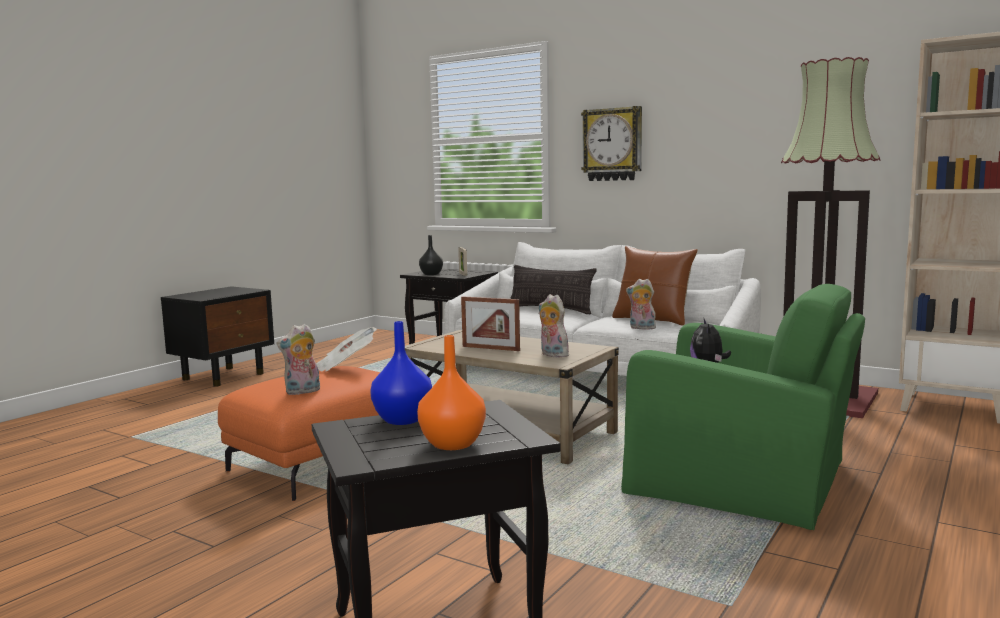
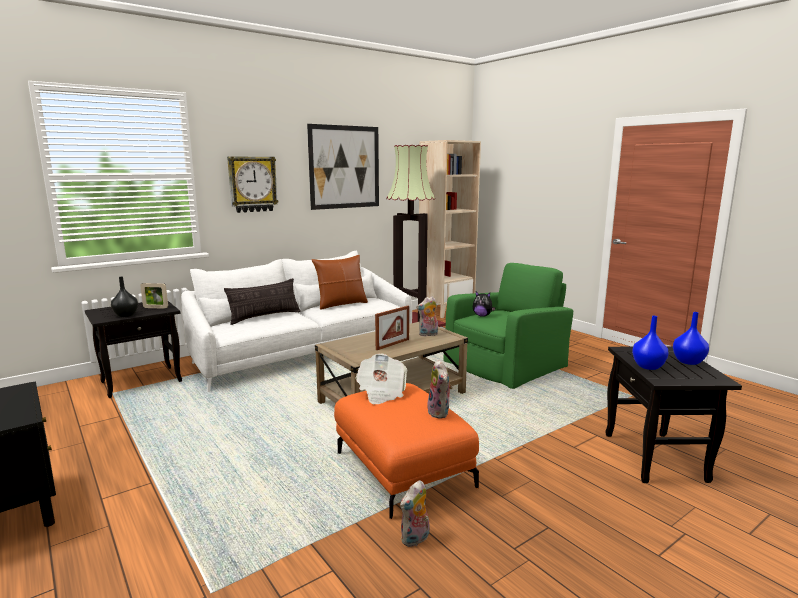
camera: 70 degrees left, 5 degrees up
(454, 444) = (688, 361): orange vase -> blue vase
(641, 328) = (358, 310): plush toy -> plush toy (415, 539)
(757, 113) = (345, 167): none -> picture

